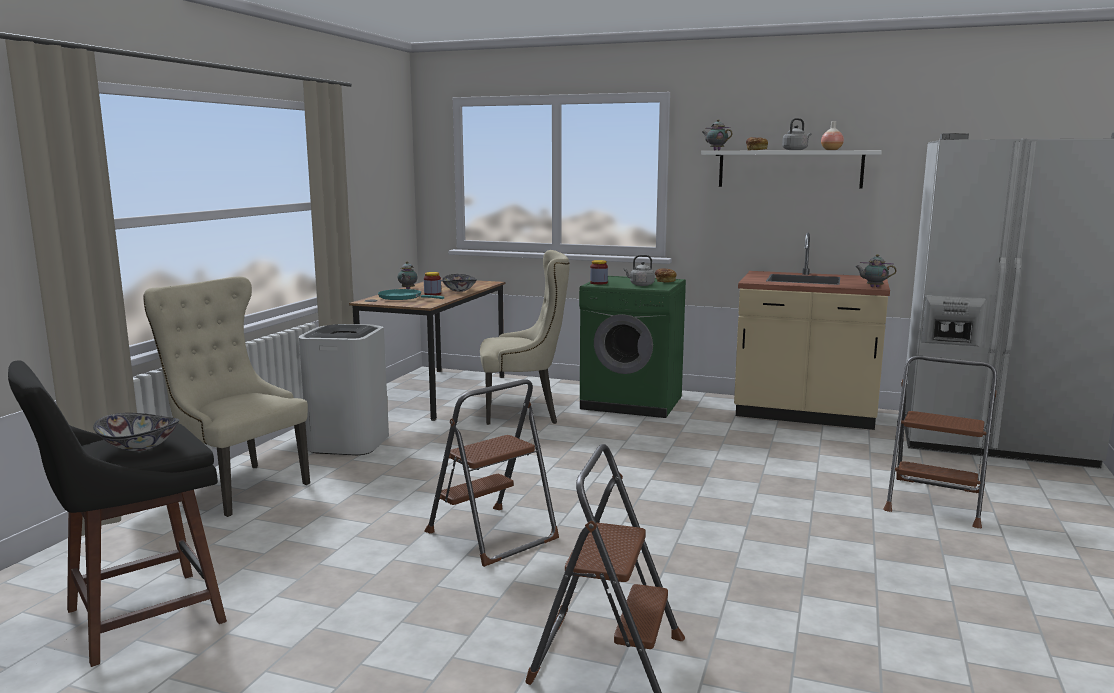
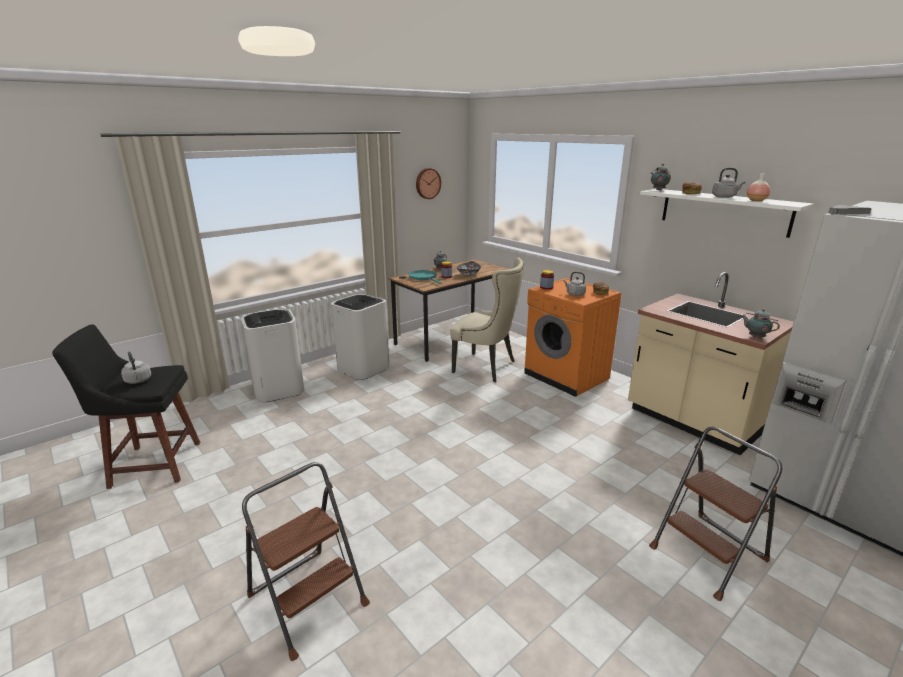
camera: 30 degrees right, 10 degrees up
(140, 446) = (138, 381): bowl -> grey kettle
(239, 489) = (278, 389): beige chair -> white trash can
(373, 165) = (427, 183): none -> wall clock
(494, 536) = (357, 469): brown step ladder -> none
(631, 403) = (565, 377): green washing machine -> orange washing machine

